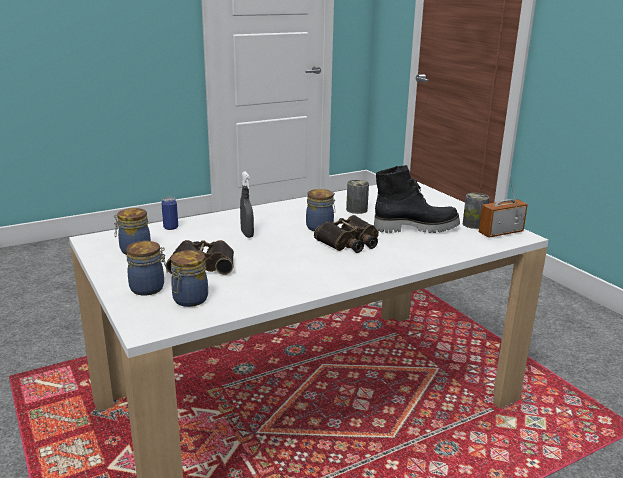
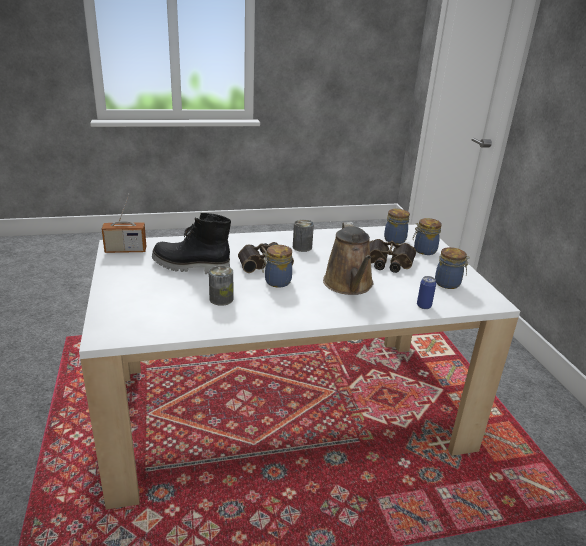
camera: 165 degrees left, 5 degrees up
(247, 234) = (349, 285): grey spray bottle -> brown watering can
(473, 224) = (133, 262): can -> can (302, 247)

